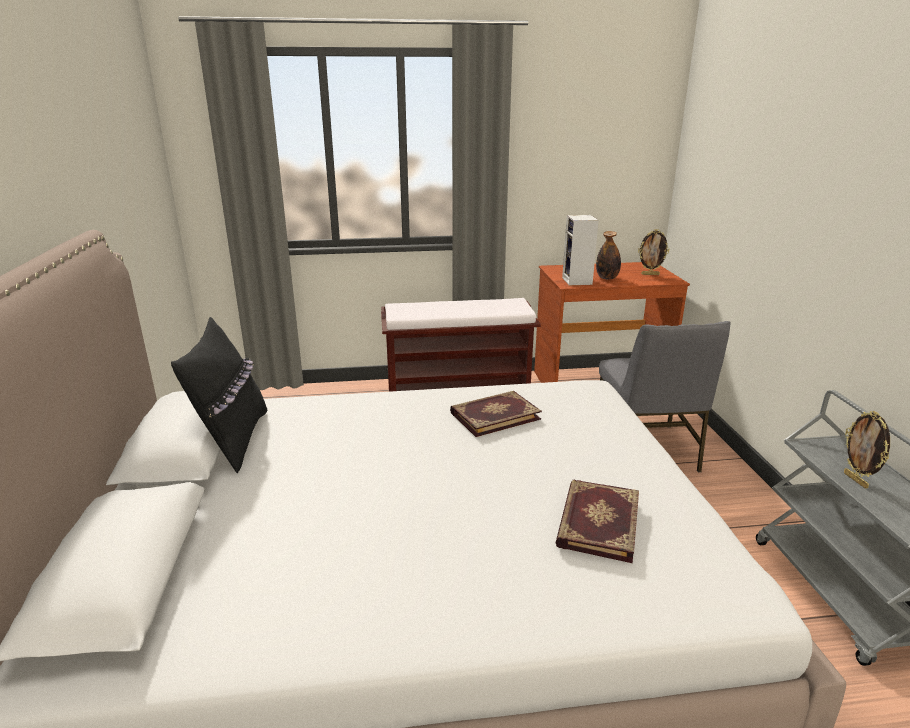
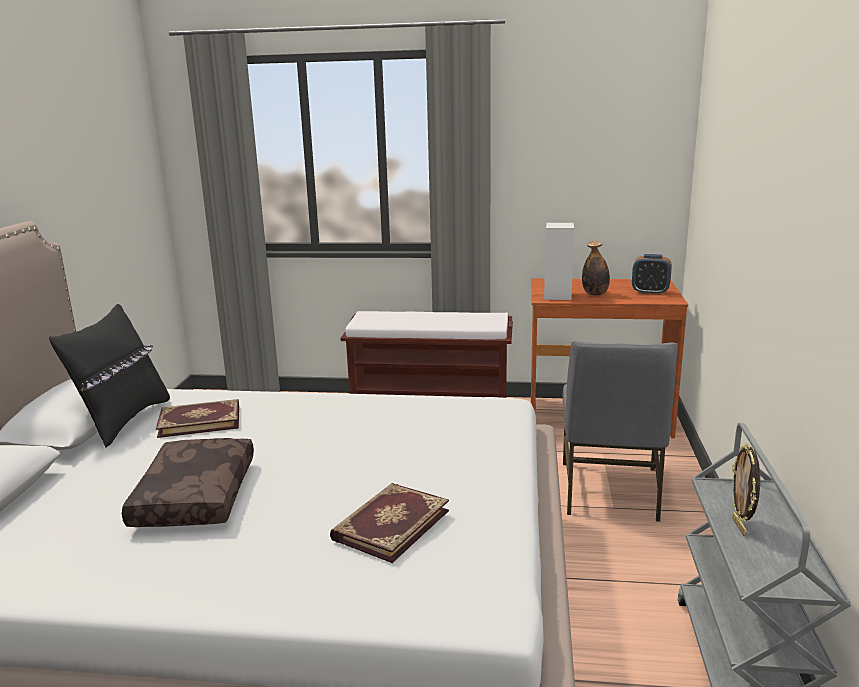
camera: 15 degrees right, 5 degrees down
(376, 517) = (193, 496): none -> brown pillow
(494, 415) = (377, 421): book -> book (200, 421)
(650, 274) = (650, 292): picture frame -> alarm clock

